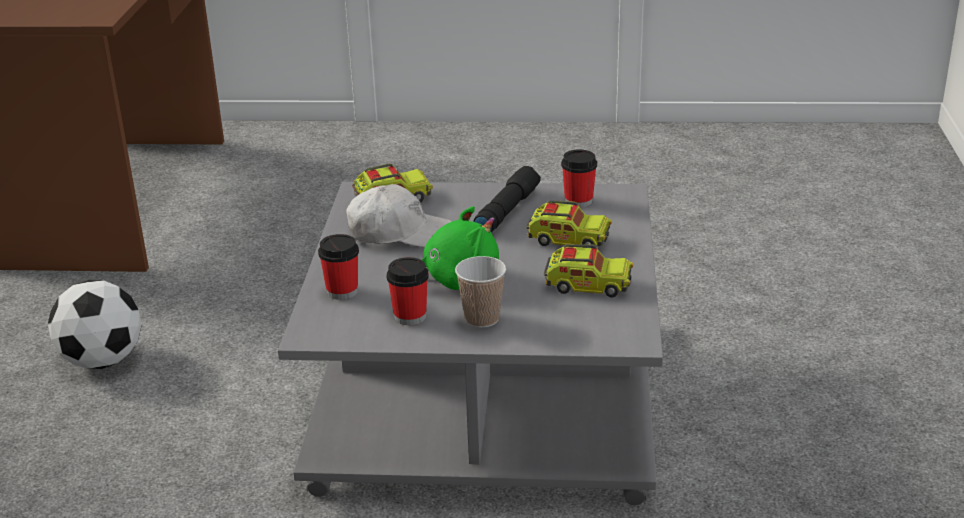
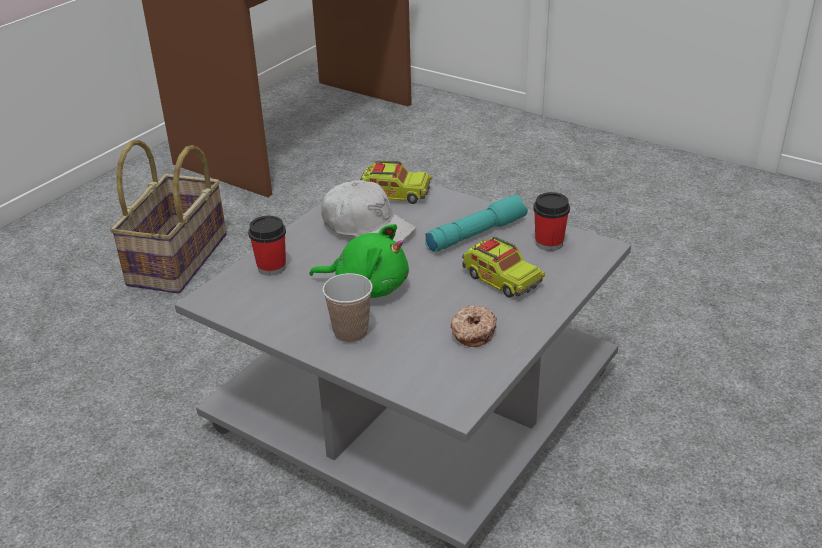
camera: 30 degrees right, 5 degrees up
(102, 361) = (179, 260): football -> basket
(410, 316) = (297, 309): cup -> none
(506, 211) = (476, 233): black flashlight -> turquoise flashlight
(588, 285) = (472, 332): toy truck -> donut

